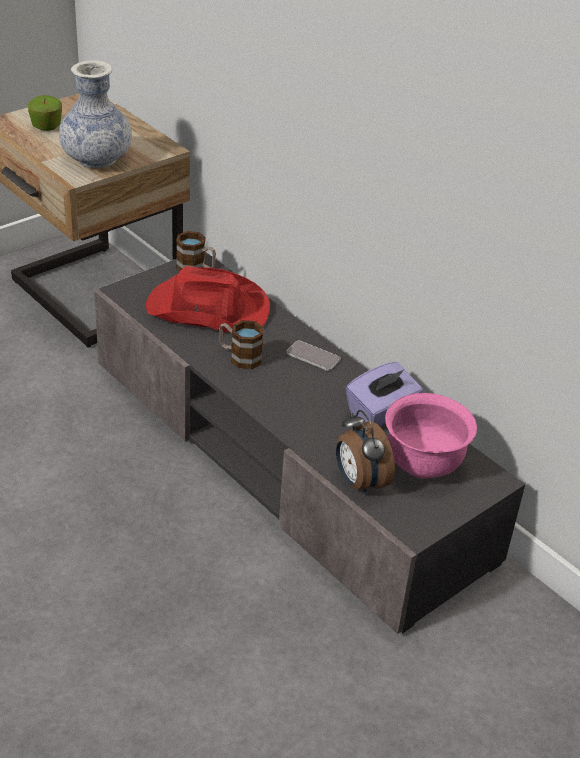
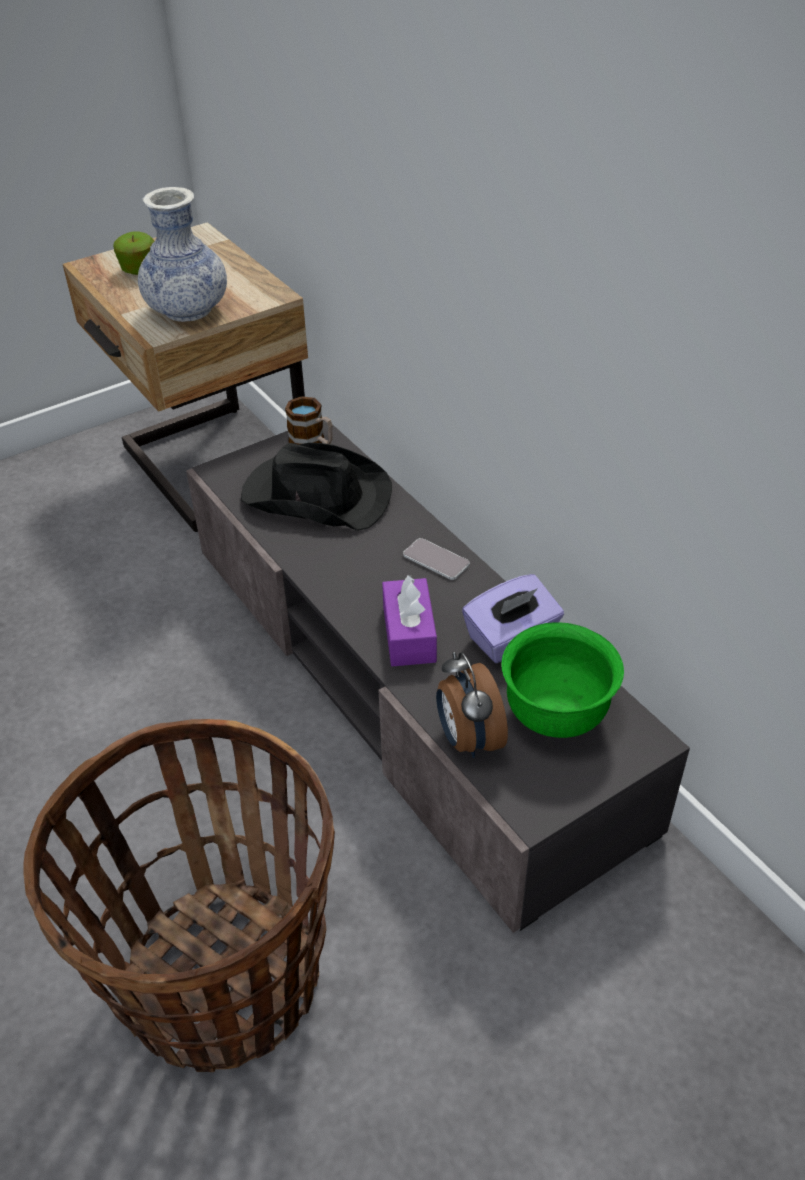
camera: 10 degrees right, 5 degrees up
(172, 679) = (221, 980): none -> basket
(206, 309) = (315, 495): red hat -> black hat
(240, 357) = (345, 559): mug -> none
(301, 410) = (409, 634): none -> purple tissue box
(423, 464) = (556, 714): pink bowl -> green bowl

